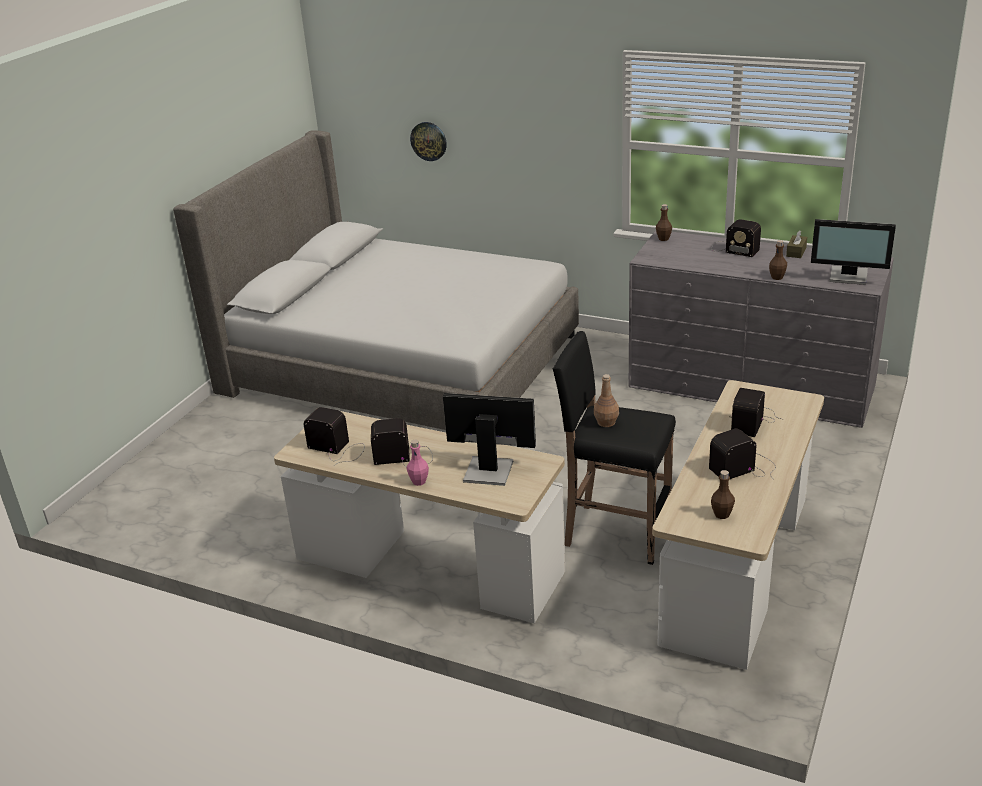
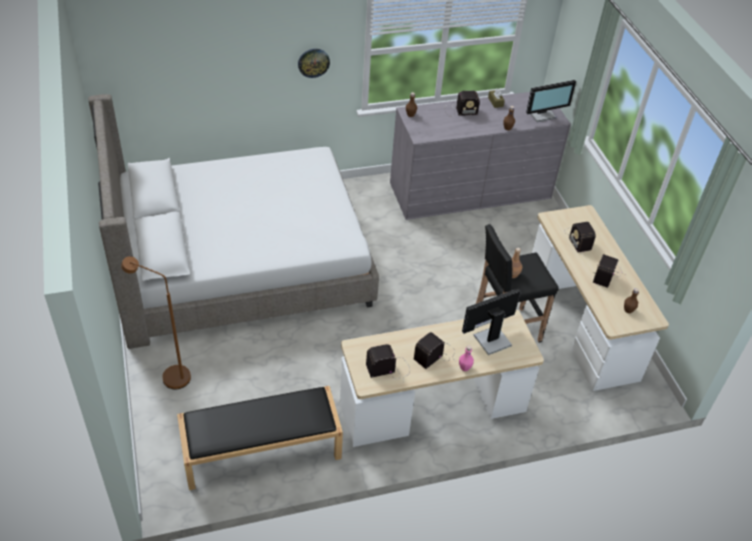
camera: 45 degrees left, 15 degrees up
(211, 520) = (260, 451): none -> black bench
(219, 427) = (170, 375): none -> brown floor lamp
(429, 141) = (199, 80): wall clock -> wall clock (313, 62)

